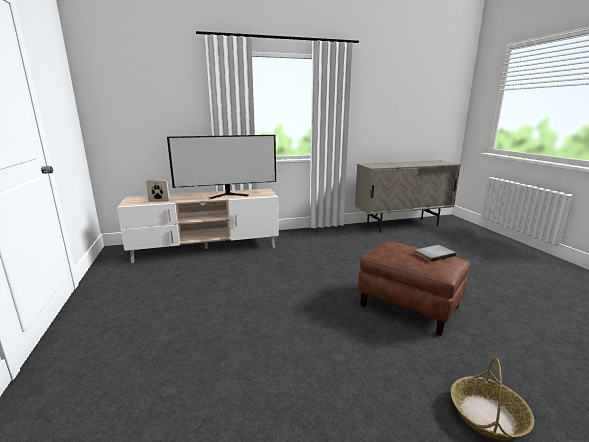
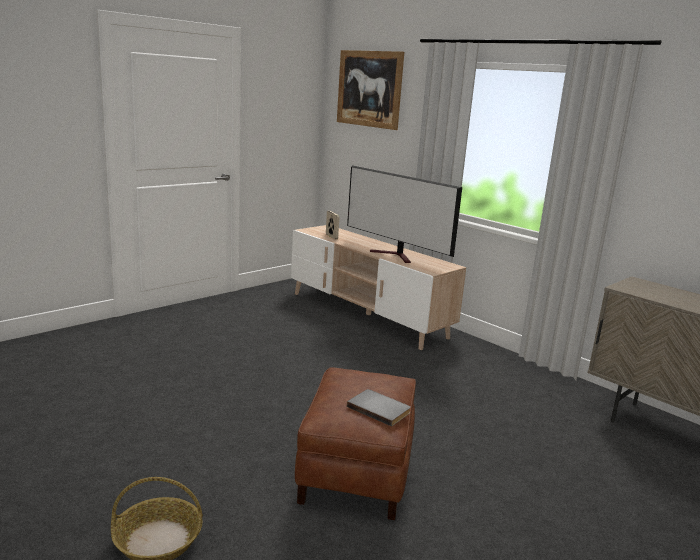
camera: 60 degrees right, 0 degrees up
(136, 73) = (369, 89): none -> picture

